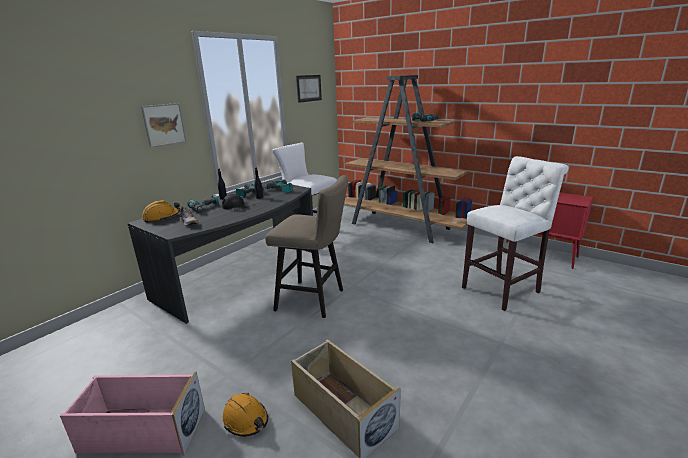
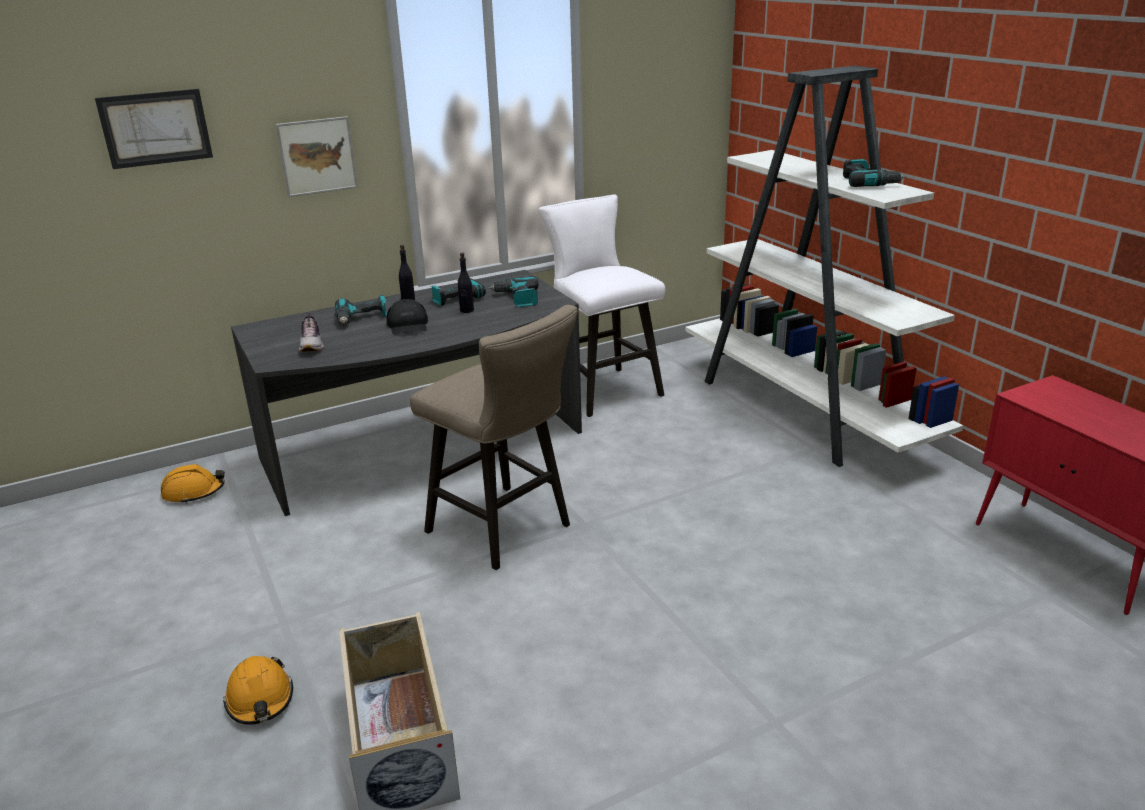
camera: 25 degrees right, 5 degrees up
(142, 431) = (130, 665): pink storage box -> none
(161, 217) = (284, 325): orange hard hat -> orange hard hat (194, 492)
(308, 88) = (653, 75): picture -> picture (155, 128)
(401, 227) = (804, 411): brown bookcase -> white bookcase
(503, 289) = (897, 614): white stool -> none

